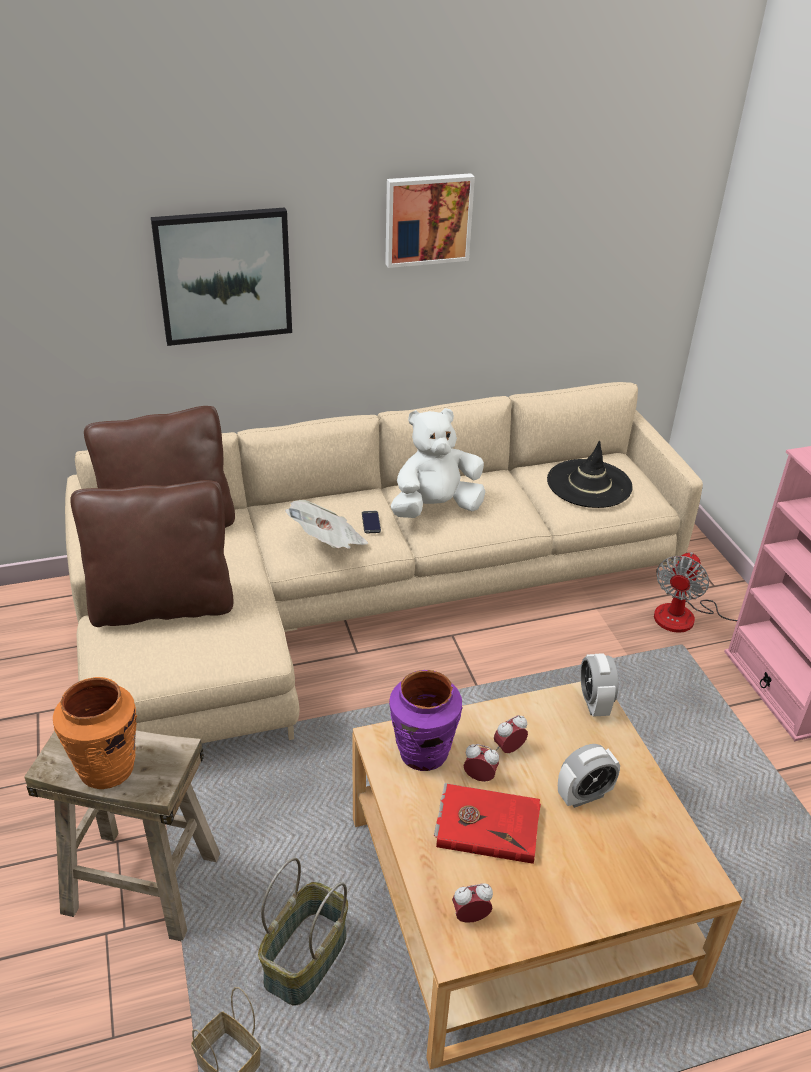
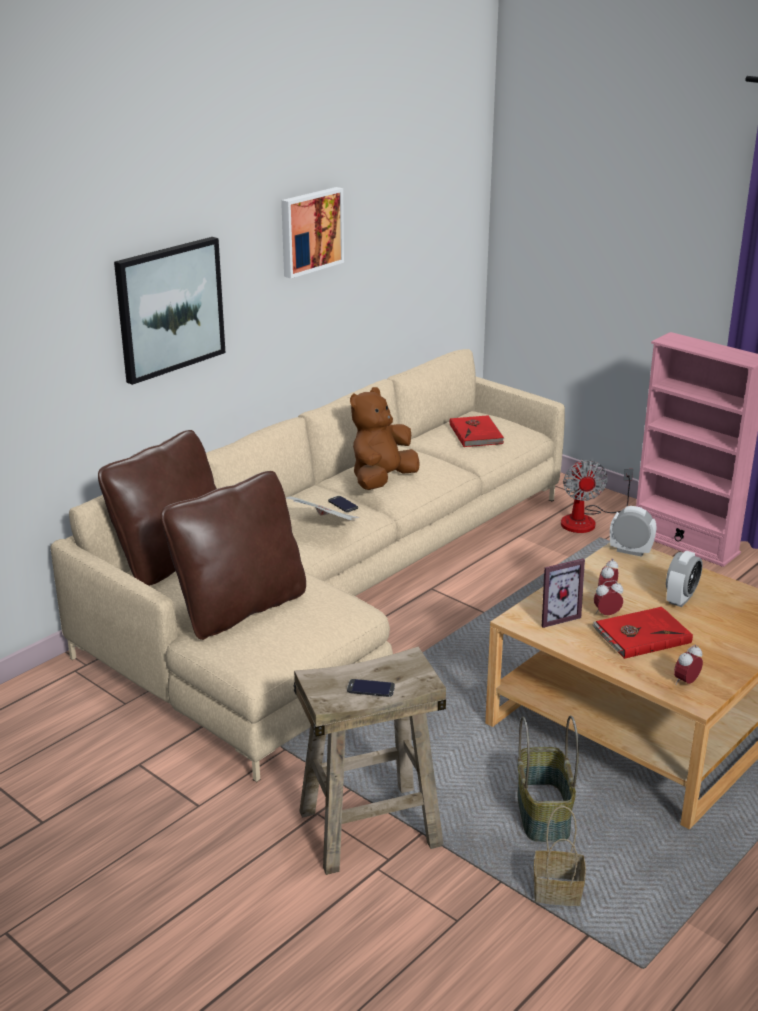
camera: 30 degrees left, 10 degrees down
(107, 769) = (371, 688): orange vase -> phone
(423, 753) = (555, 616): purple vase -> picture frame
(435, 508) = (382, 481): white plush toy -> brown plush toy
(589, 484) = (477, 434): black hat -> red book
(594, 703) = (630, 551): alarm clock -> alarm clock turned 150 degrees clockwise

